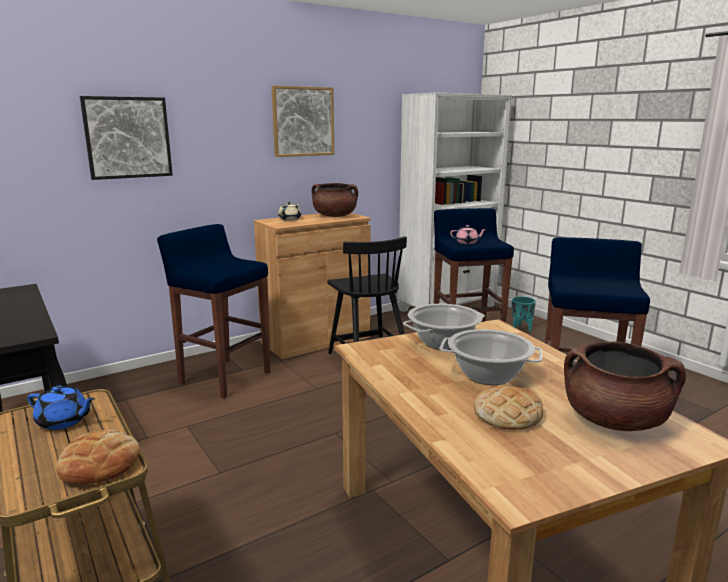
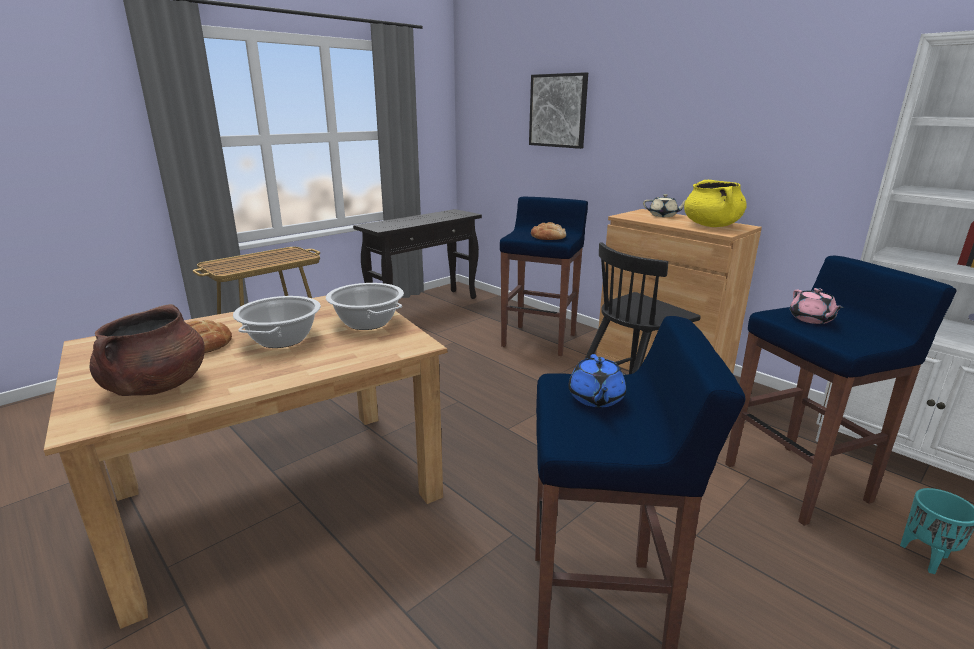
camera: 80 degrees right, 5 degrees up
(63, 421) = (282, 257): blue teapot -> blue teapot (595, 398)
(100, 464) = (230, 268): bread -> bread (548, 237)
(303, 121) = (731, 96): picture -> none
(335, 216) = (711, 226): brown cooking pot -> yellow cooking pot

